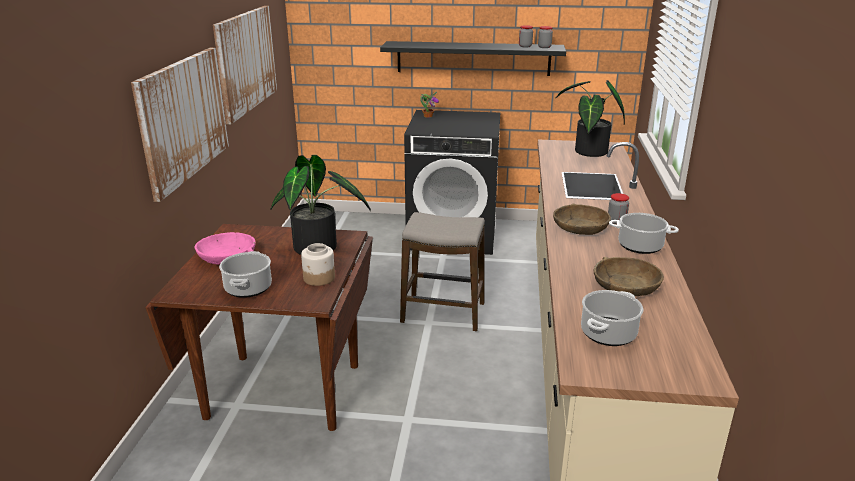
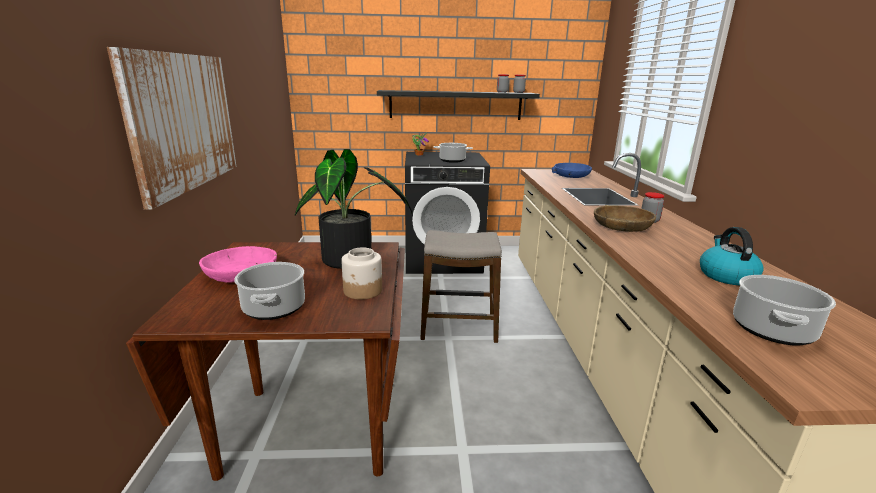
camera: 10 degrees left, 5 degrees down
(246, 61) = (252, 90): picture -> none
(588, 153) = (571, 176): potted plant -> blue bowl
(625, 286) = (726, 275): brown bowl -> kettle
(640, 246) = (695, 239): cooking pot -> cooking pot (452, 160)

